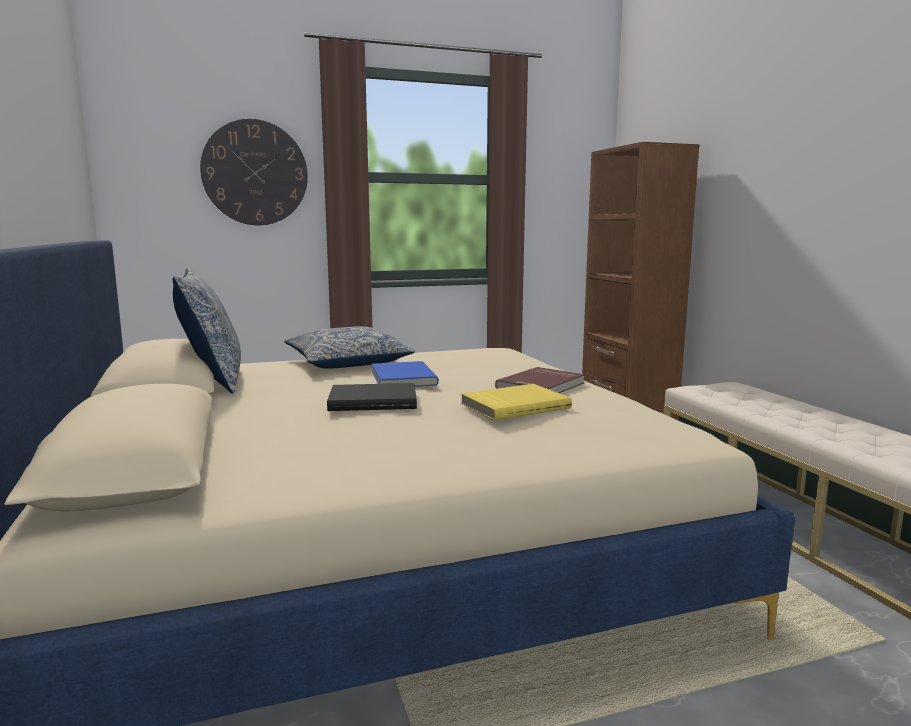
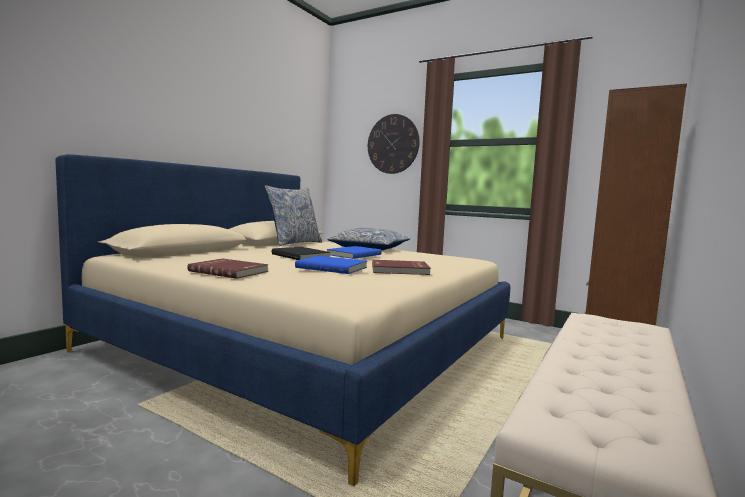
camera: 50 degrees right, 5 degrees down
(447, 458) = (229, 271): none -> red book
(514, 405) = (332, 267): yellow book -> blue book

